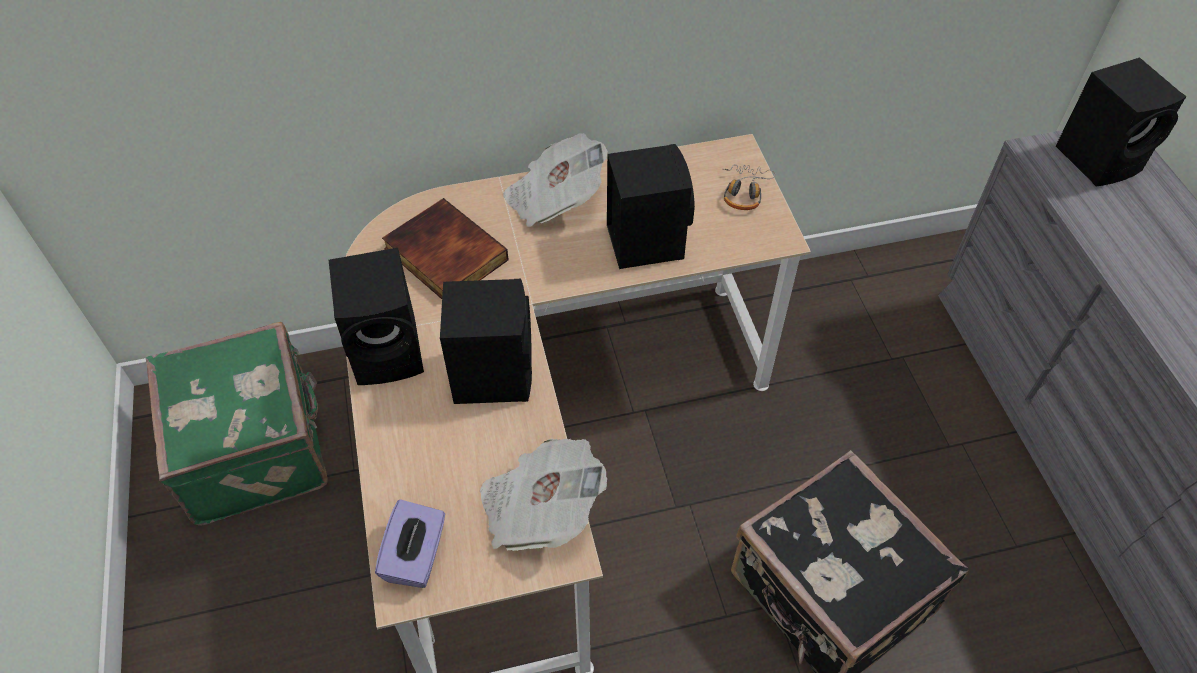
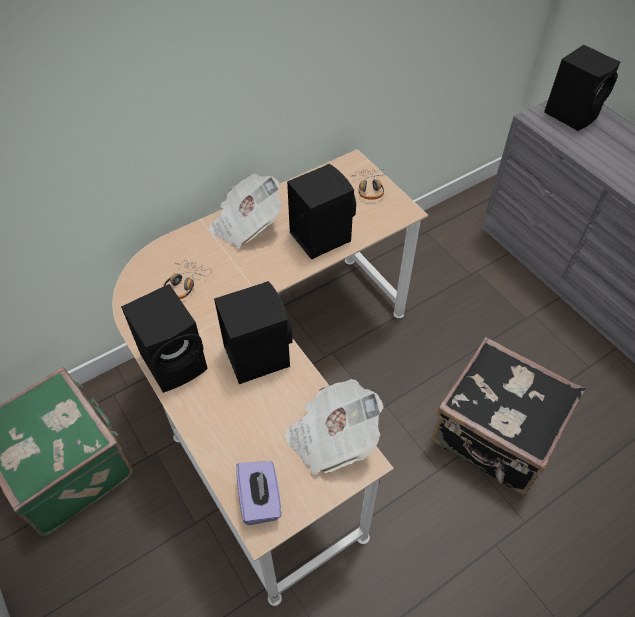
camera: 20 degrees left, 0 degrees up
(443, 255) = (185, 283): book -> headphones

